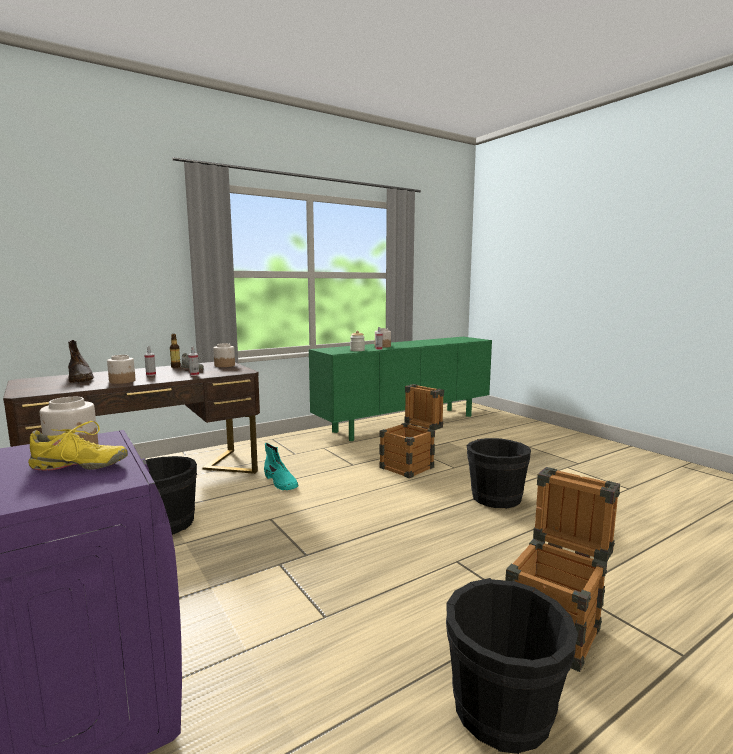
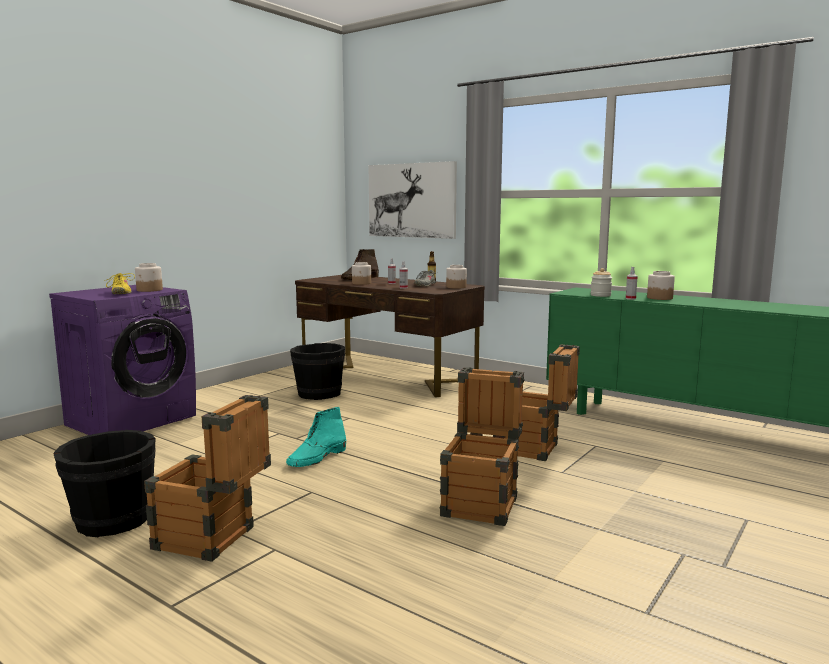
camera: 70 degrees right, 0 degrees up
(102, 278) = (411, 200): none -> picture
(281, 482) = (424, 408): turquoise boot -> turquoise boot (317, 458)
(495, 498) = (482, 502): black bucket -> crate

